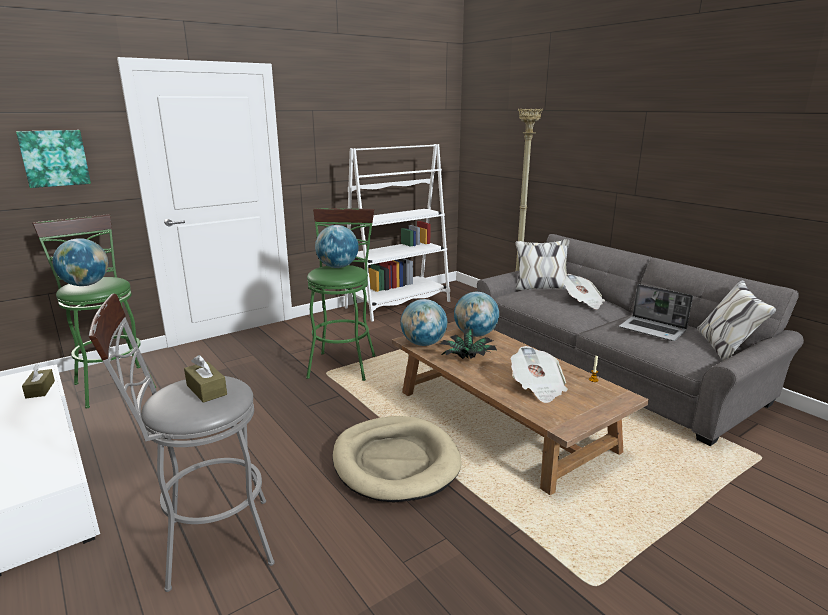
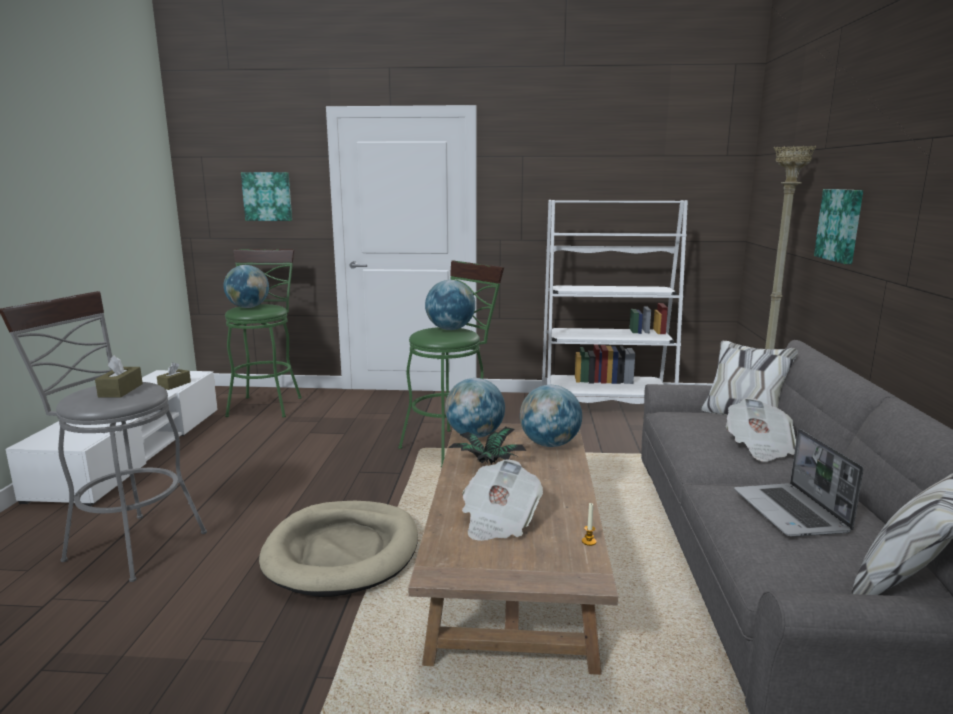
camera: 40 degrees right, 5 degrees down
(570, 160) = (841, 225): none -> picture

